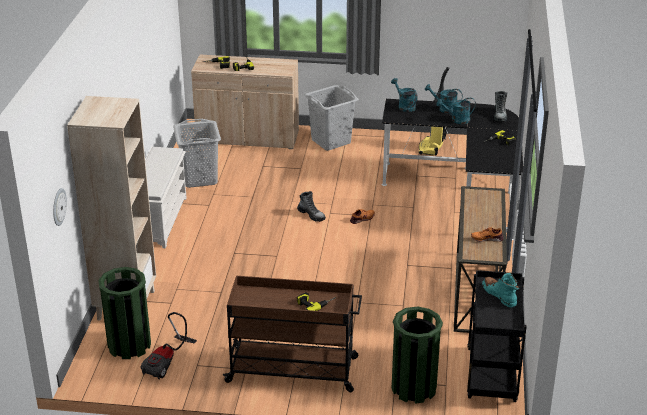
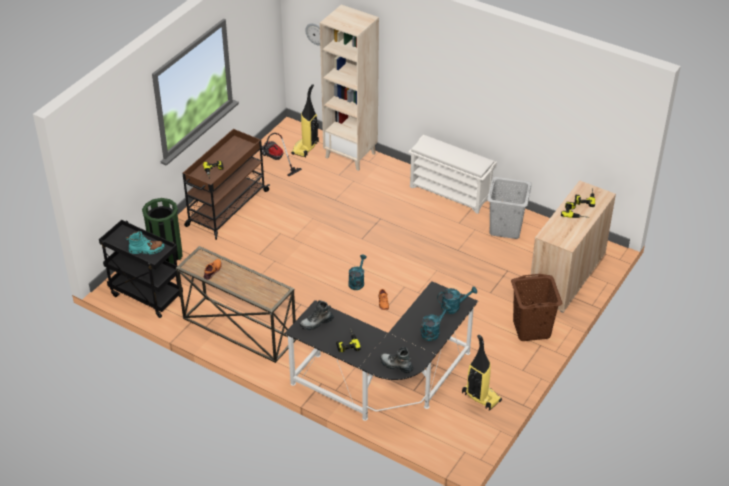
camera: 115 degrees right, 10 degrees up
(129, 345) = (305, 148): green trash can -> vacuum cleaner
(311, 215) = (407, 275): boot -> boot (316, 323)
(330, 141) = (532, 328): grey laundry basket -> brown laundry basket
(457, 120) = (405, 331): turquoise watering can -> turquoise watering can (357, 282)

